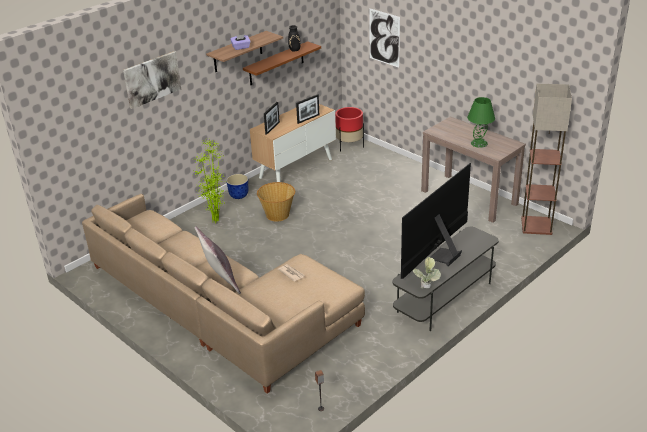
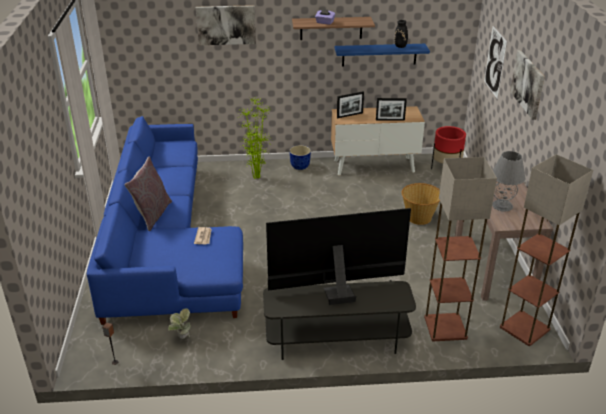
camera: 40 degrees right, 0 degrees up
(221, 308) = (166, 243): beige sofa -> blue sofa
(276, 64) = (379, 55): brown shelf -> blue shelf
(277, 214) = (306, 195): basket -> basket (419, 217)
(426, 289) = (280, 312): potted plant -> potted plant (182, 339)
(447, 44) = (528, 84): none -> picture
(479, 143) = (502, 205): green table lamp -> grey table lamp
(496, 251) = (446, 328): none -> floor lamp

